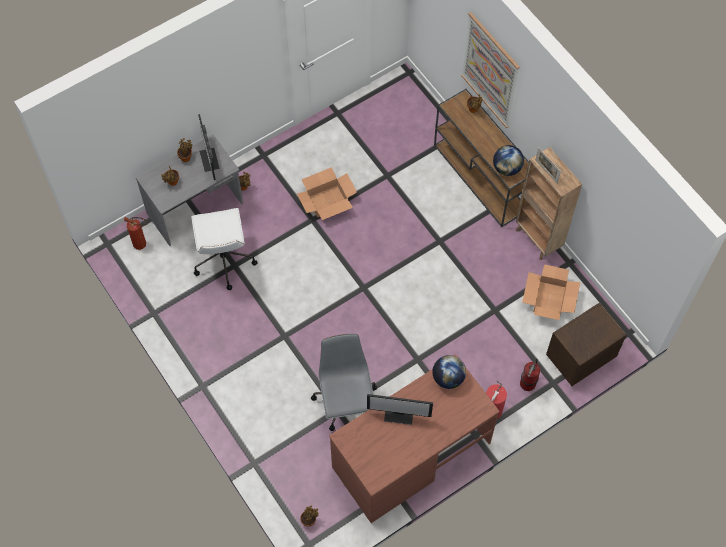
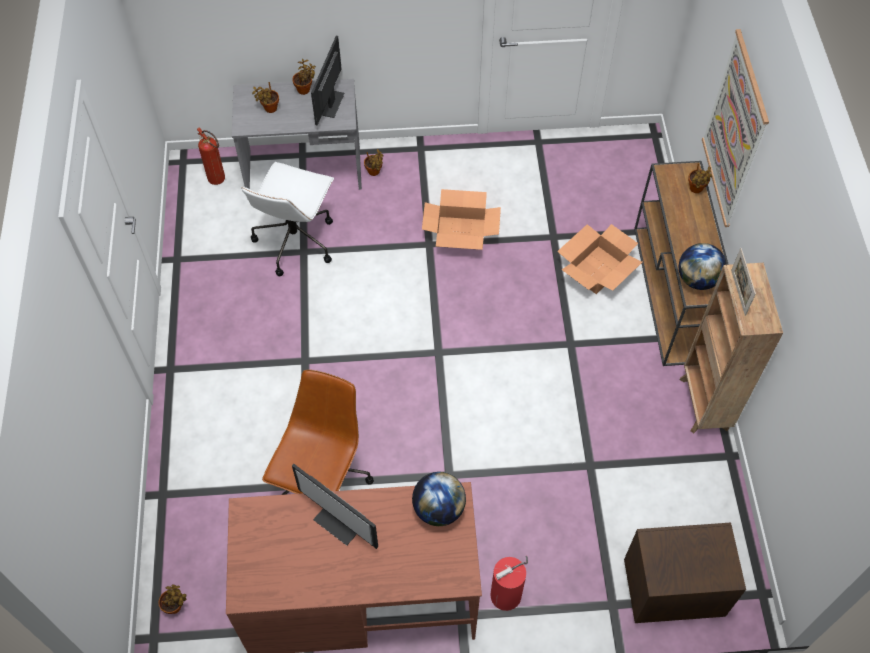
camera: 30 degrees right, 5 degrees down
(346, 402) = (323, 481): grey office chair -> brown office chair
(528, 383) = (577, 586): fire extinguisher -> none
(549, 299) = (673, 489): cardboard box -> cardboard box (596, 269)

